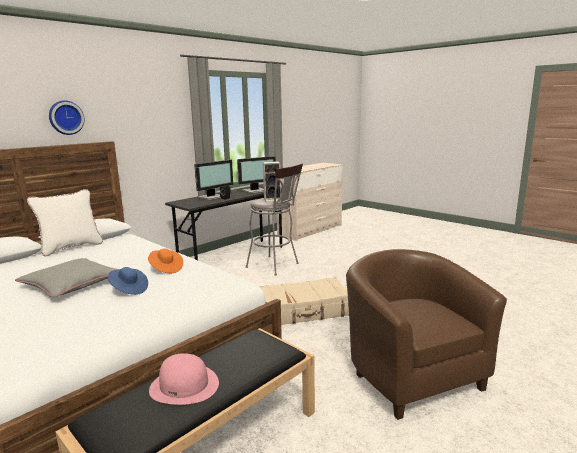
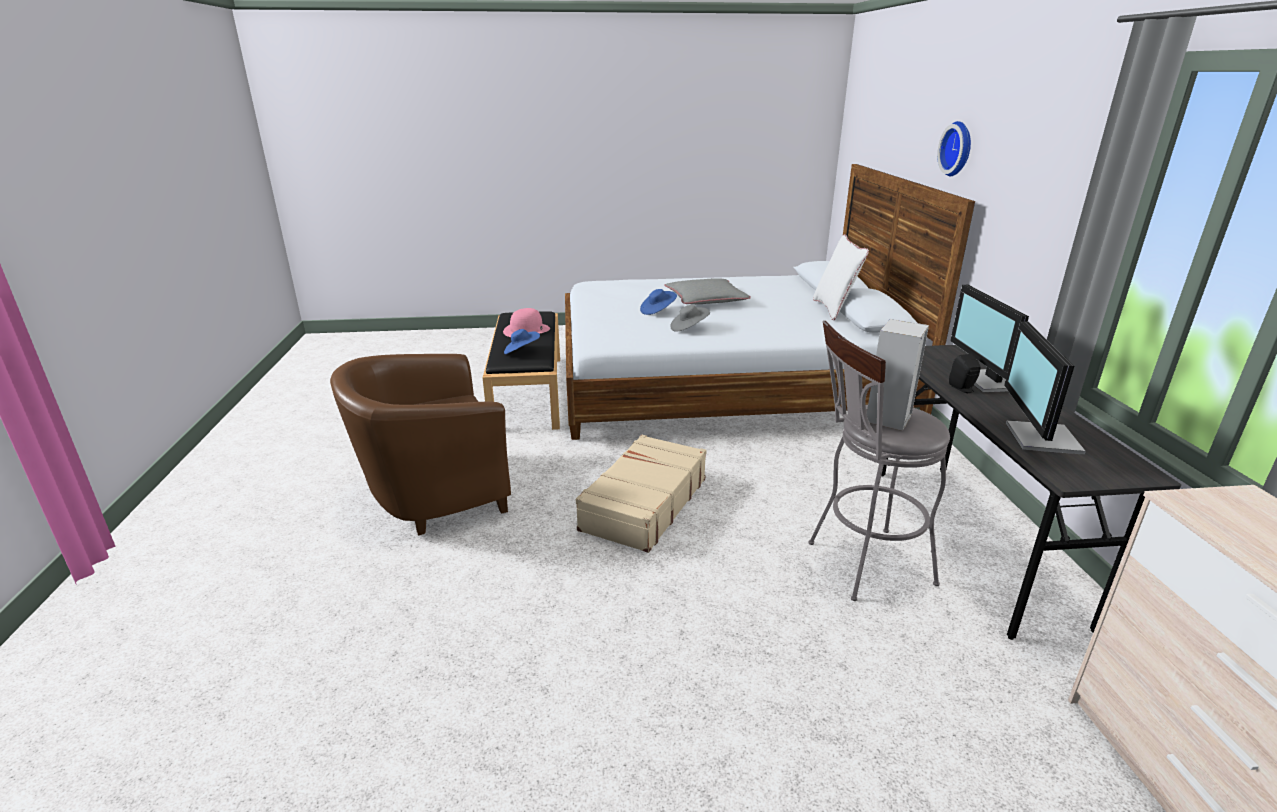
camera: 130 degrees right, 10 degrees up
(166, 269) = (689, 328): orange hat -> grey hat
(249, 352) = (521, 351): none -> blue hat
(410, 374) = (432, 495): brown armchair -> brown armchair turned 135 degrees clockwise

